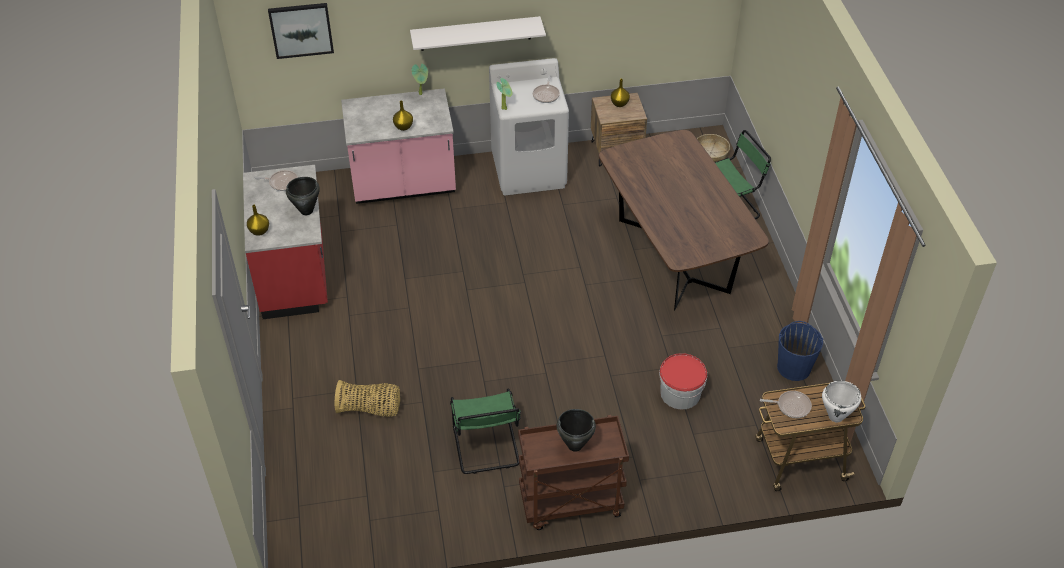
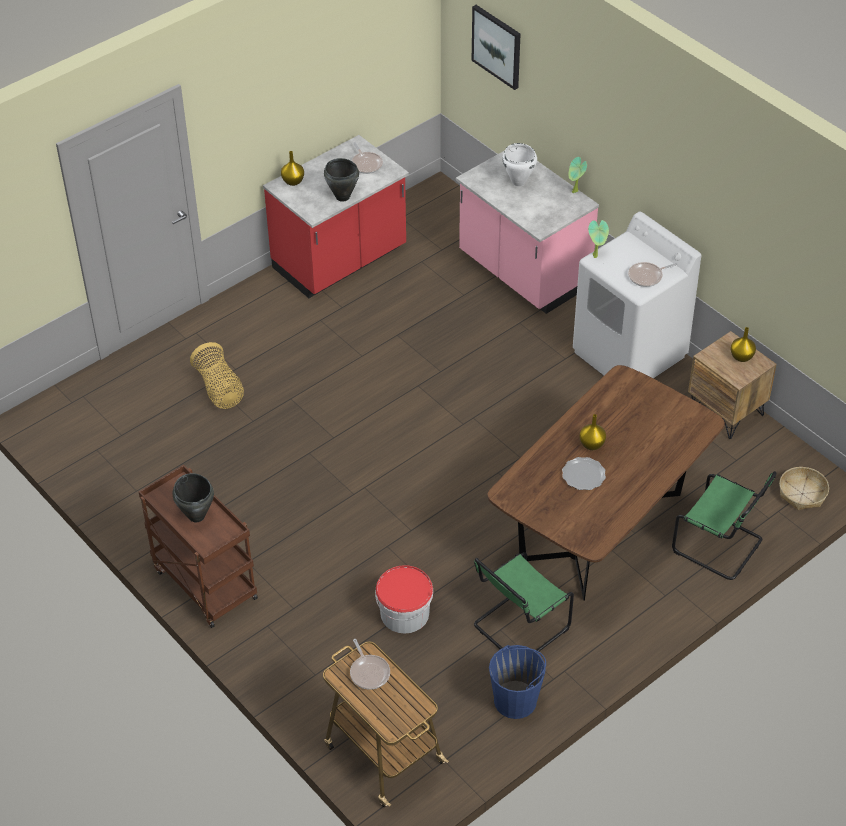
camera: 60 degrees right, 0 degrees up
(403, 127) = (513, 203): yellow vase -> yellow vase (591, 444)
(475, 33) = (636, 166): white shelf -> none
(486, 448) = (229, 492): green chair -> green chair (518, 628)
(688, 214) = (583, 475): none -> plate
(836, 417) = (379, 716): white cooking pot -> white cooking pot (518, 182)

